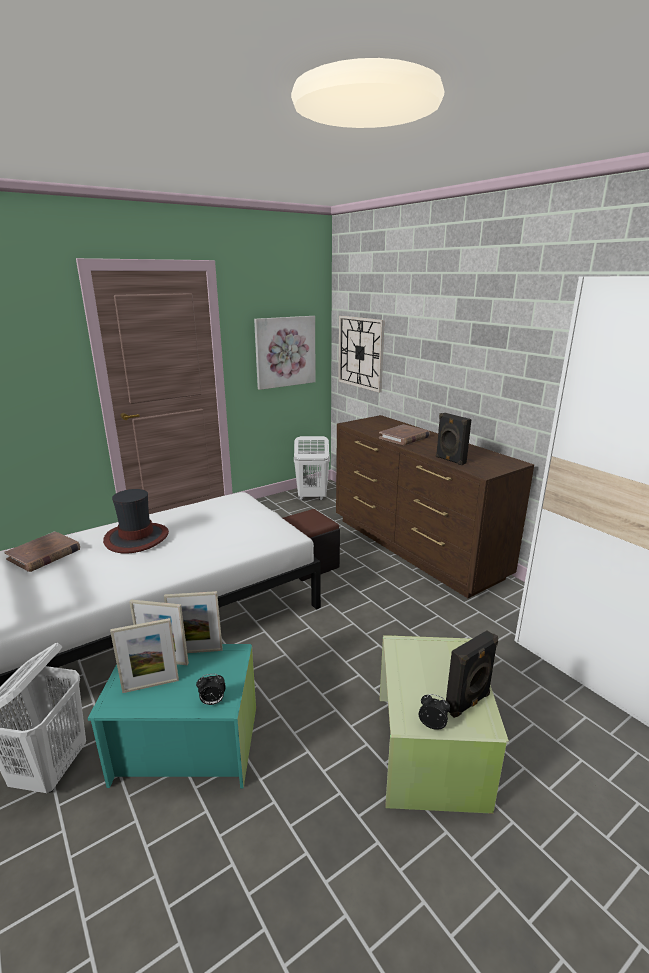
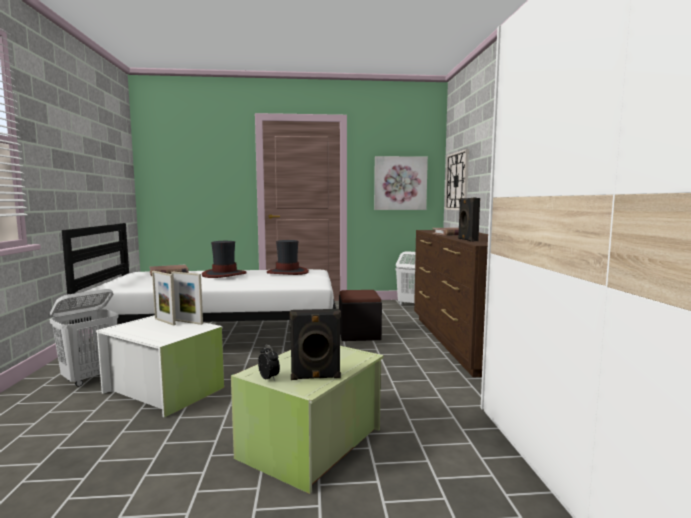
camera: 30 degrees right, 15 degrees down
(151, 685) = (142, 327): picture frame -> none
(187, 743) = (164, 389): turquoise storage box -> white storage box
(212, 702) = (159, 338): alarm clock -> none
(213, 511) = (288, 272): none -> hat

